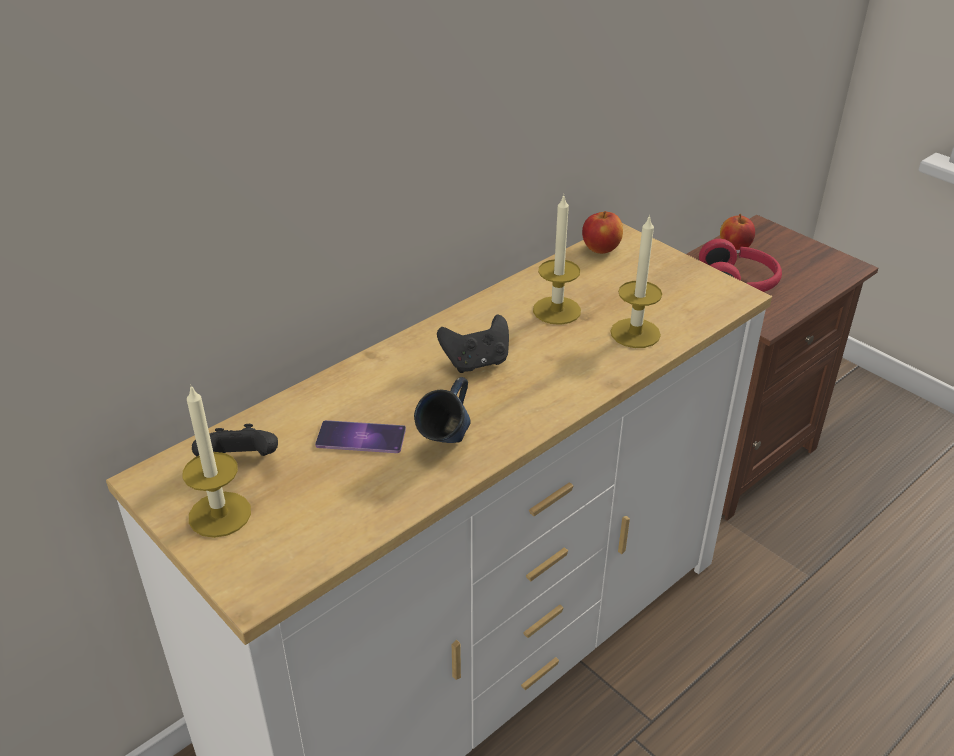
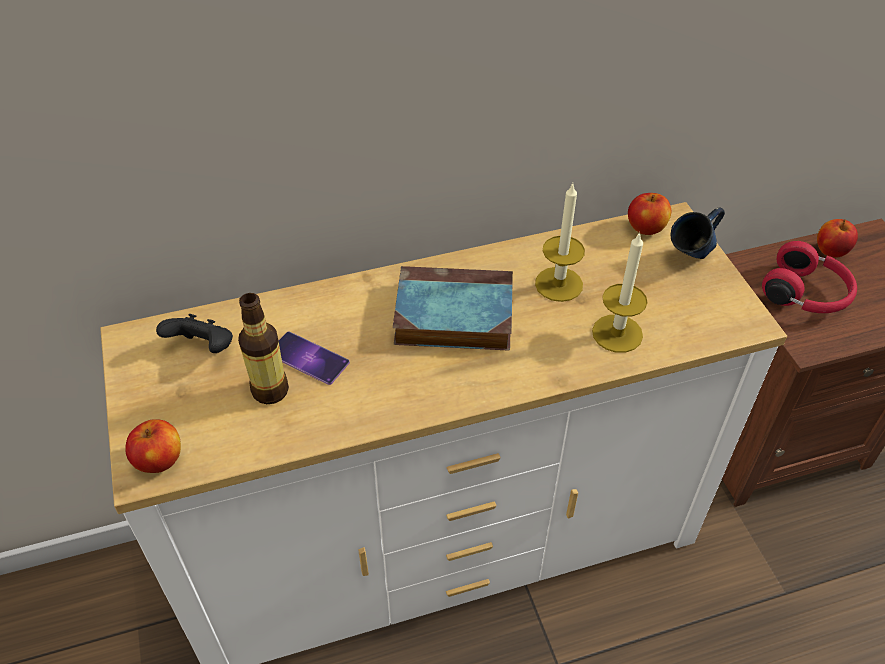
camera: 25 degrees right, 10 degrees up
(220, 514) = (160, 391): candle -> none
(265, 575) = (159, 460): none -> apple
(341, 476) = (270, 390): none -> bottle
(447, 445) = (373, 392): blue mug -> blue mug (691, 258)
(476, 362) = (451, 316): black game controller -> book

